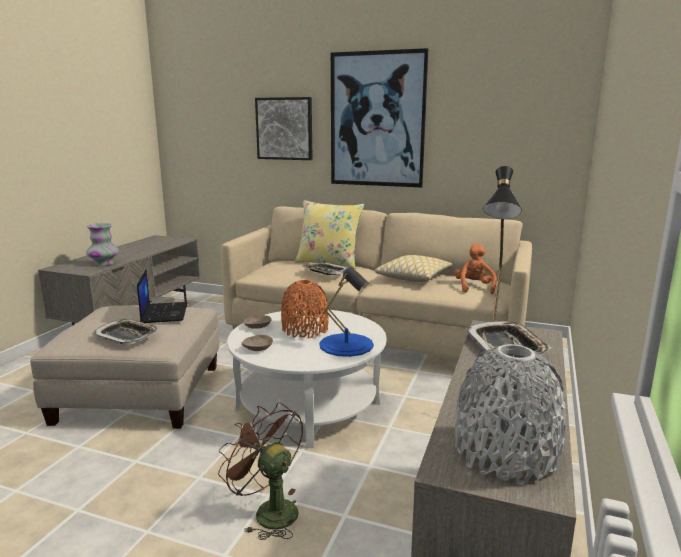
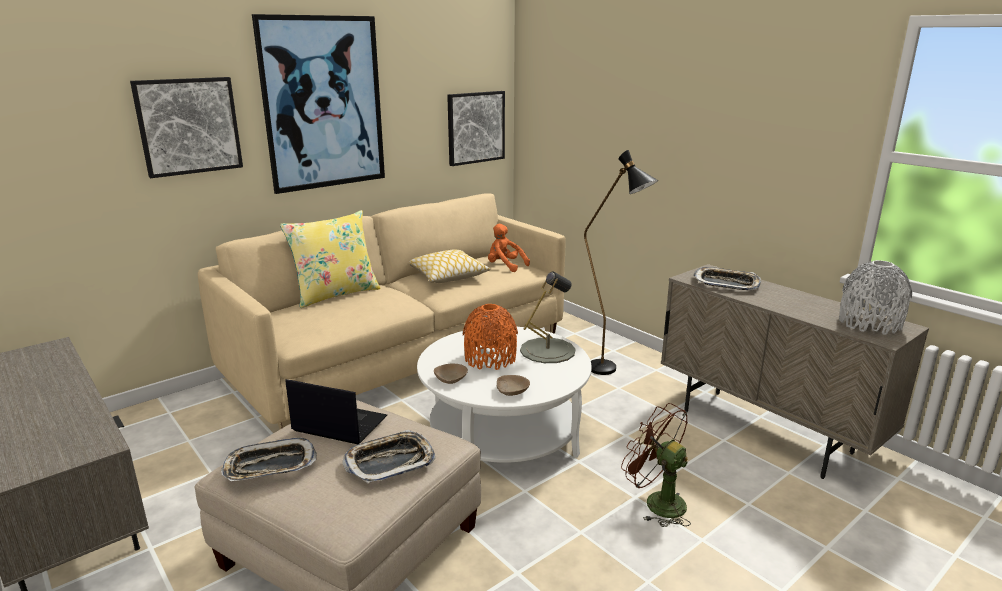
camera: 60 degrees left, 5 degrees up
(104, 263) = (73, 428): vase -> none
(268, 511) = (656, 502): brown fan -> brown fan turned 60 degrees clockwise
(325, 272) = (375, 302): tray -> tray (270, 466)
(346, 345) = (547, 350): blue table lamp -> grey table lamp
(534, 155) = (475, 127): none -> picture

